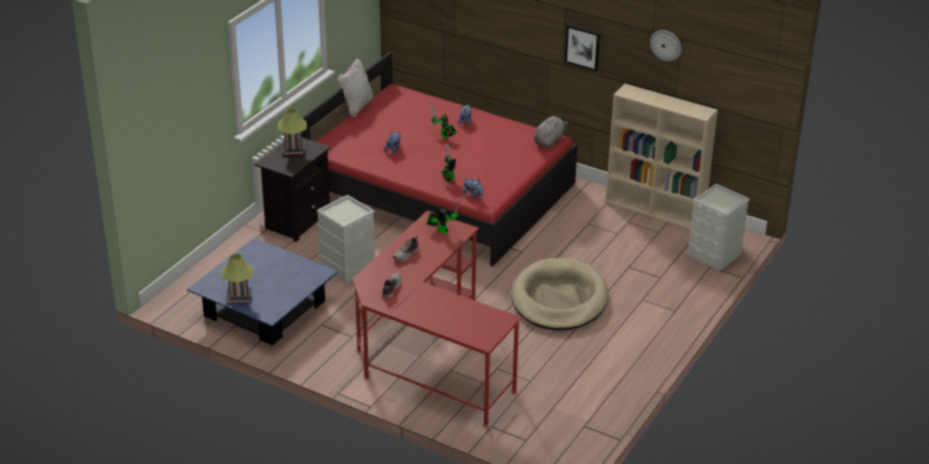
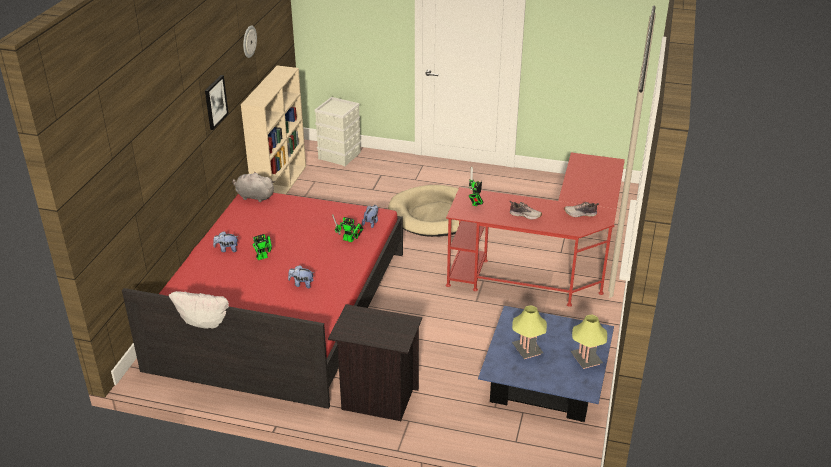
camera: 105 degrees left, 0 degrees up
(293, 149) = (363, 329): table lamp -> table lamp (527, 350)
(347, 267) = (446, 341): grey storage box -> none

